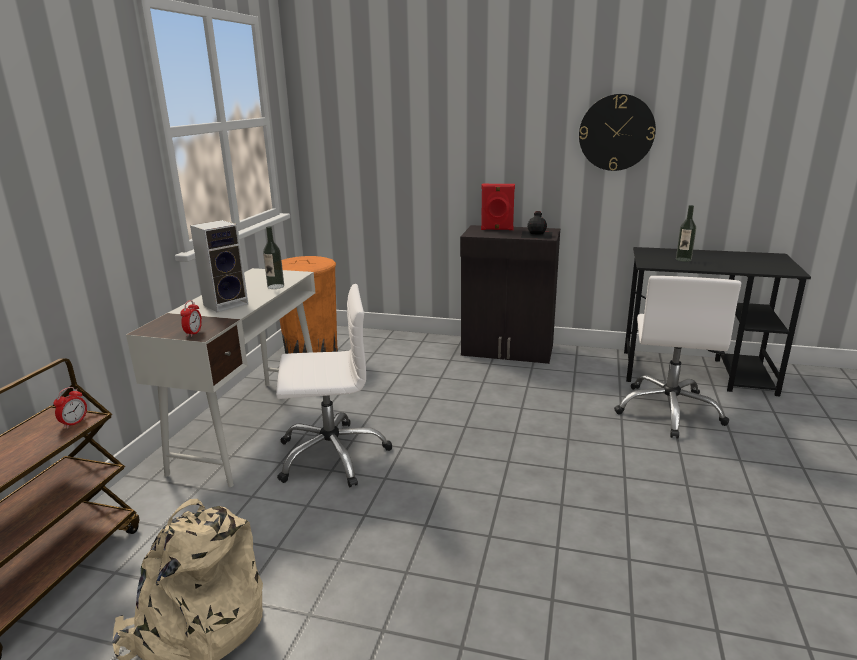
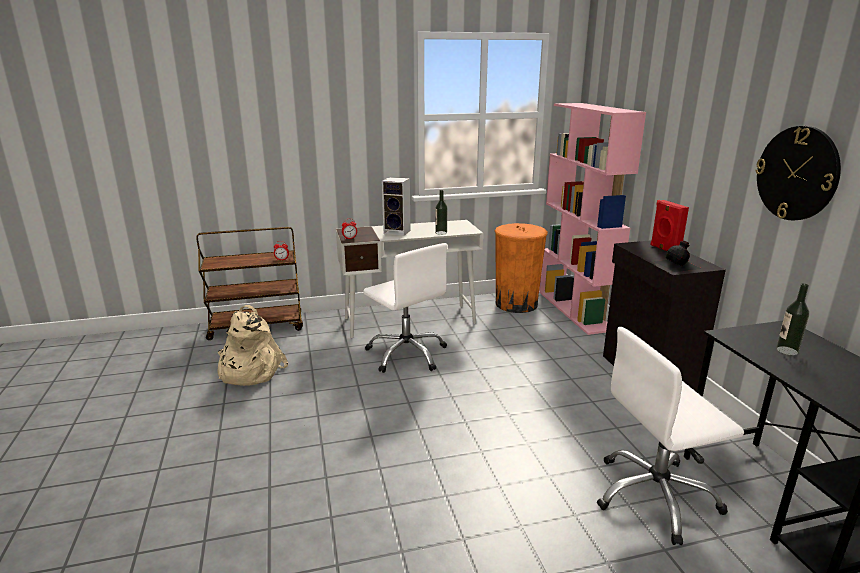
camera: 60 degrees right, 0 degrees up
(366, 335) = (575, 310): none -> pink bookcase

